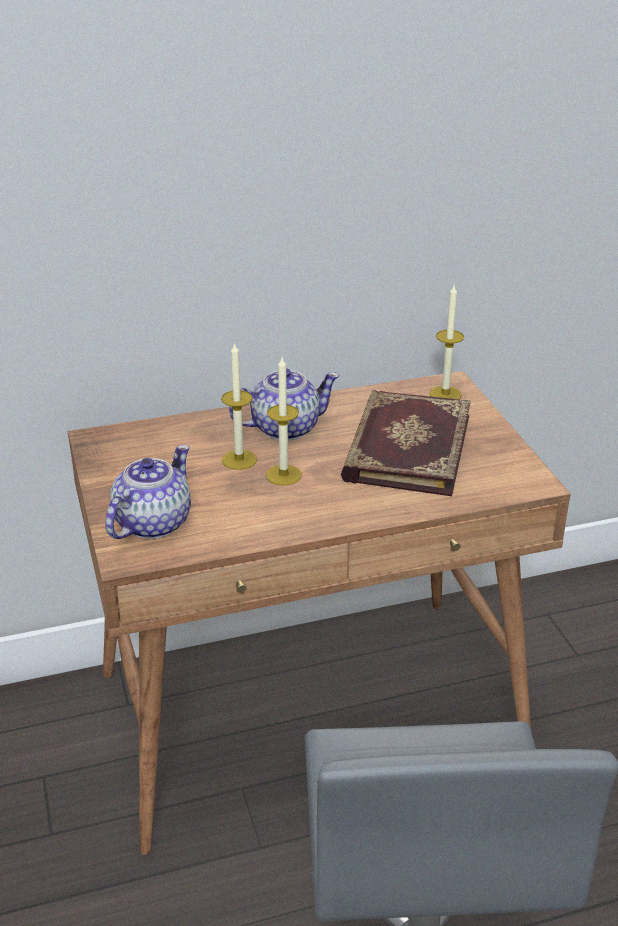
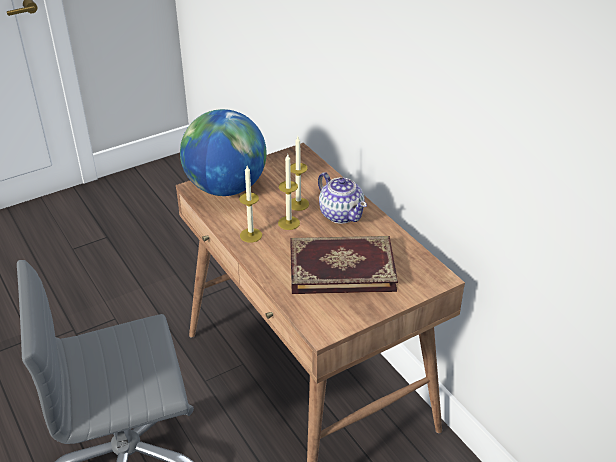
camera: 75 degrees right, 5 degrees up
(151, 523) = (226, 188): teapot -> globe
(445, 394) = (422, 276): candle -> candle (251, 235)

